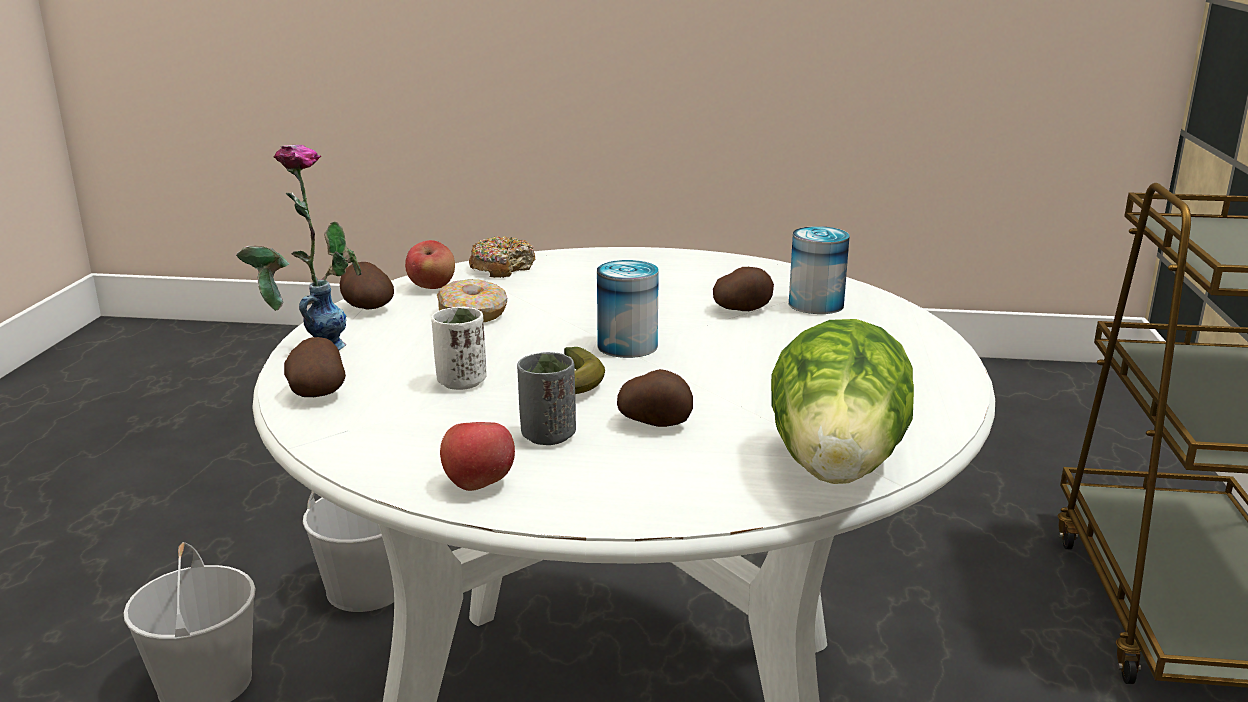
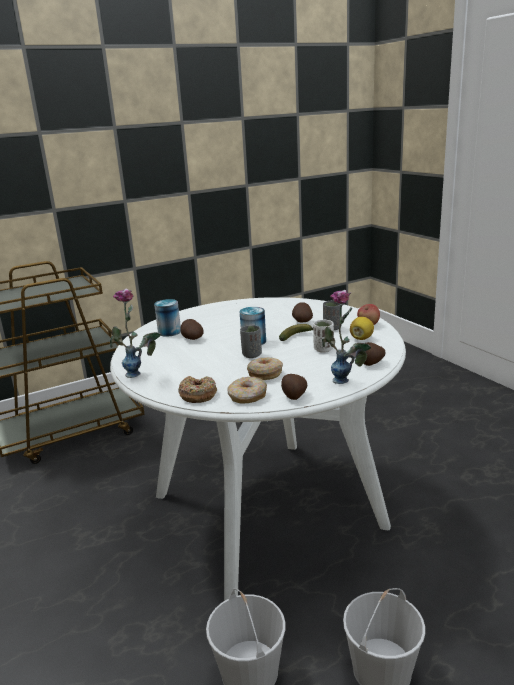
camera: 125 degrees left, 0 degrees up
(426, 436) = (361, 338): none -> lemon
(432, 287) = (247, 396): apple -> donut
(566, 327) = (252, 355): none -> grey cup
(635, 255) = (140, 377): none -> vase
(837, 469) = (292, 302): lettuce -> none

